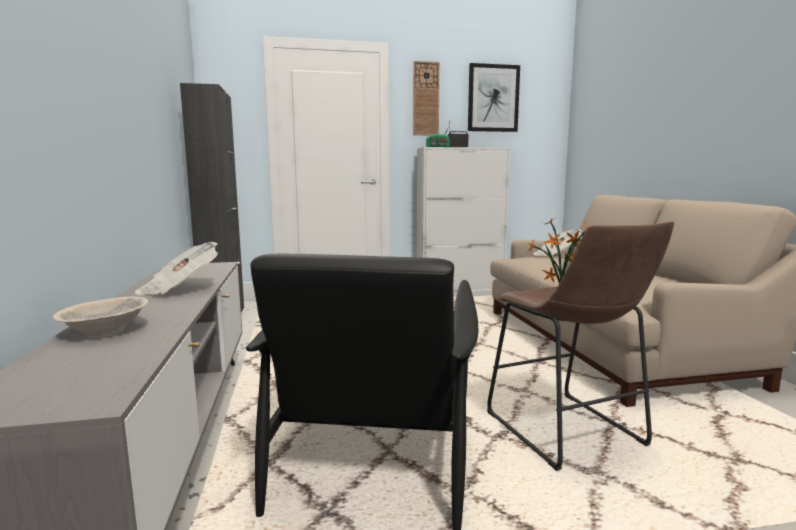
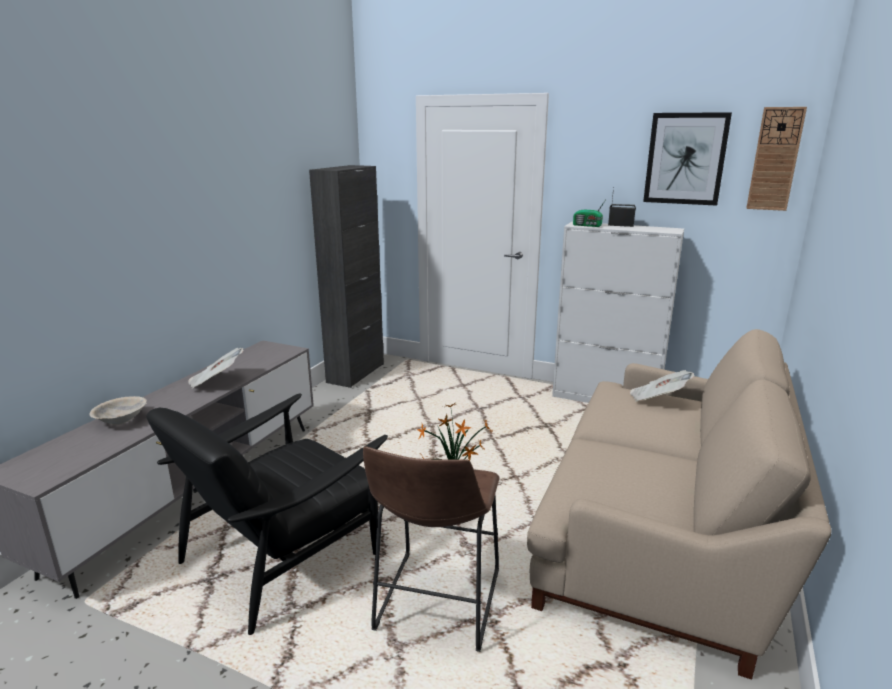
camera: 35 degrees right, 10 degrees up
(426, 99) = (590, 160): wall clock -> wall clock (775, 159)

